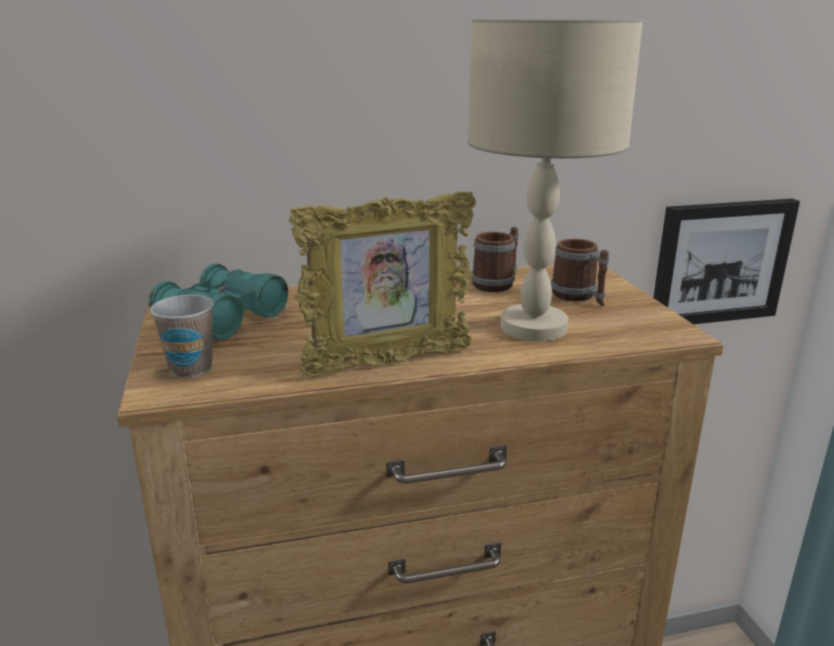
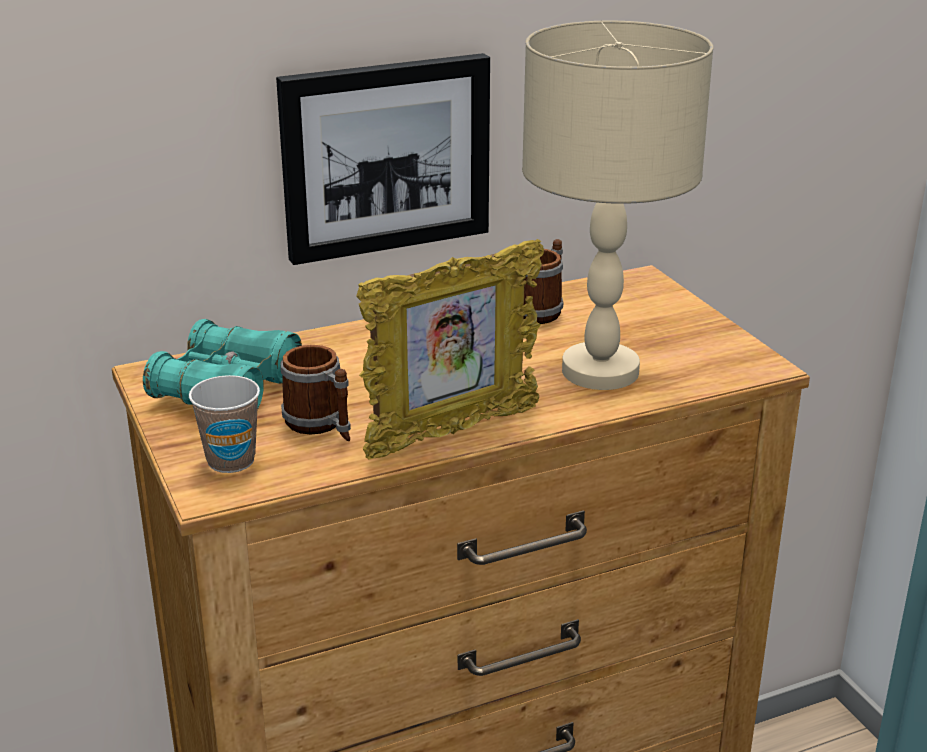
camera: 10 degrees left, 5 degrees up
(579, 297) = (642, 323): mug -> mug (321, 425)
(720, 262) = (798, 249): picture -> picture (385, 156)

